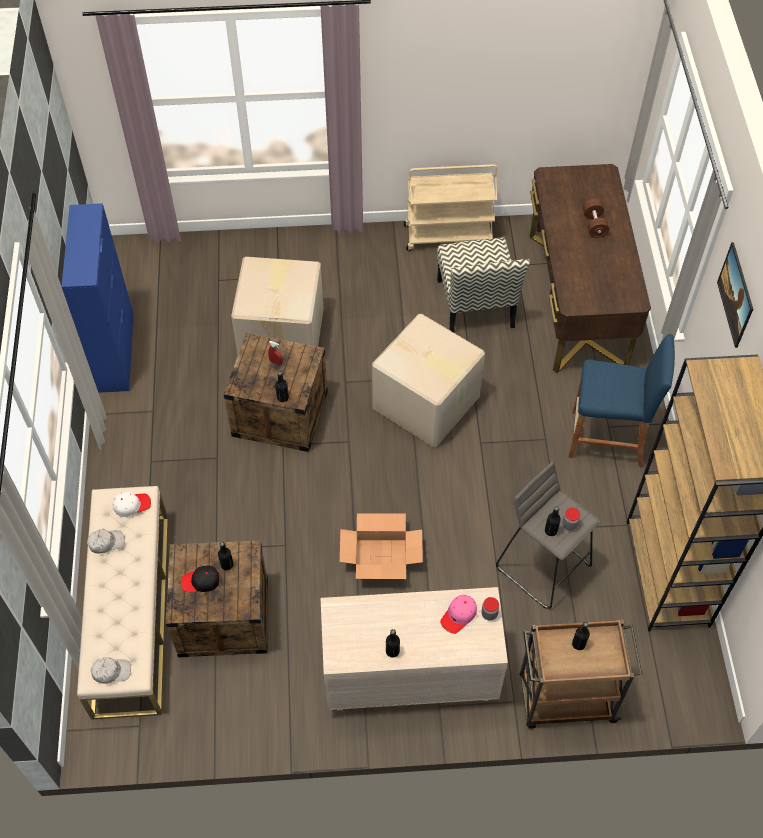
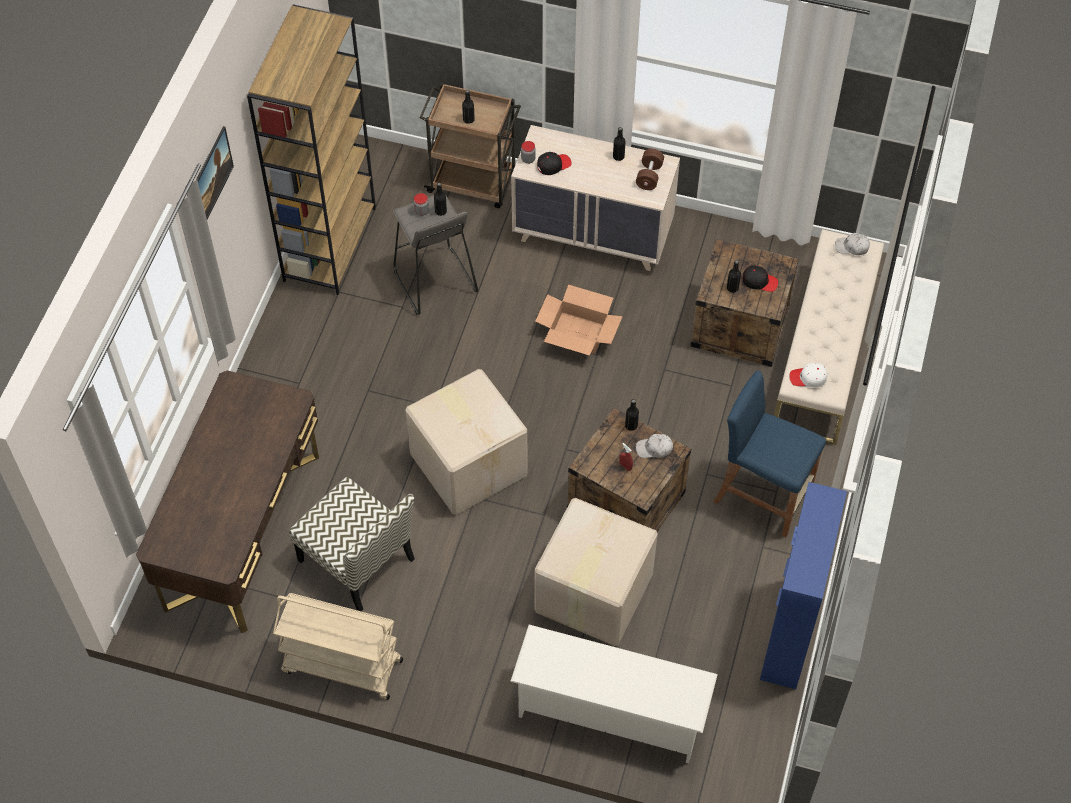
camera: 160 degrees left, 0 degrees up
(106, 542) = (838, 351): white cap -> white cap (654, 449)
(240, 261) = (610, 712): none -> white shoe rack
(459, 615) = (553, 165): pink cap -> black cap
(476, 305) = (358, 560): chair -> chair turned 120 degrees clockwise
(594, 224) = (213, 486): brown dumbbell -> brown dumbbell (649, 176)
(607, 439) = (308, 371): blue stool -> blue stool (763, 496)

